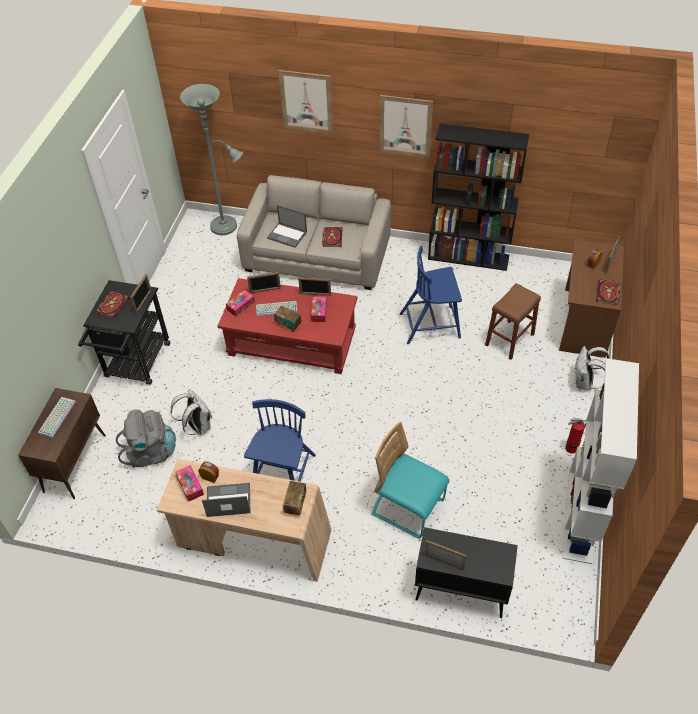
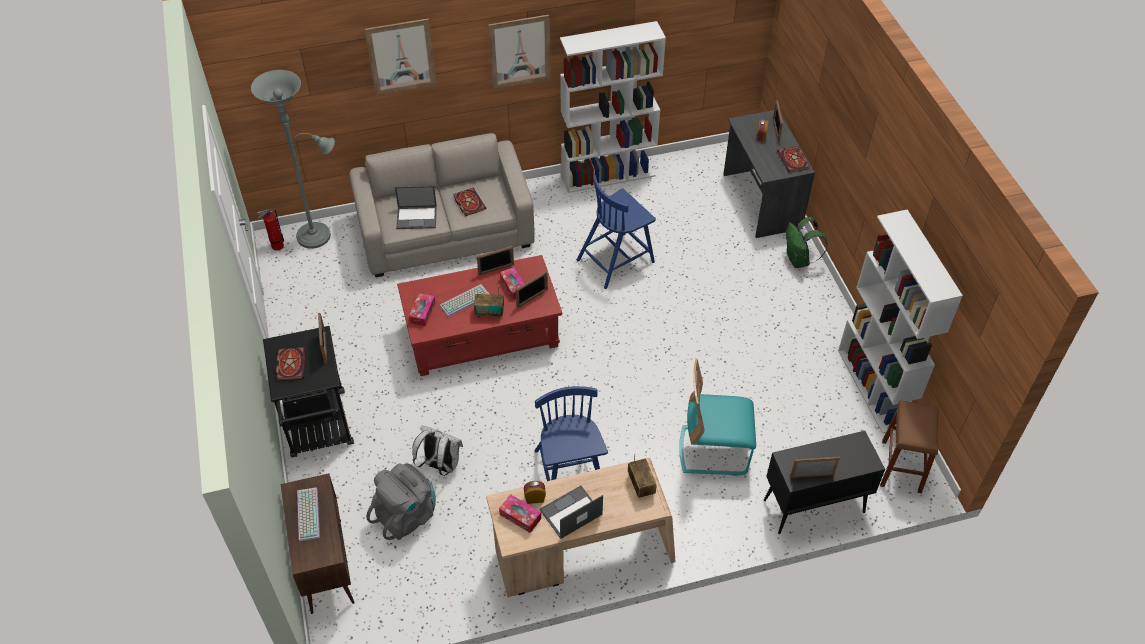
camera: 30 degrees left, 0 degrees up
(265, 290) = (438, 286): picture frame -> picture frame (532, 298)
(469, 257) = (608, 175): black bookcase -> white bookcase
(509, 339) = (703, 245): brown stool -> brown stool (901, 466)
(569, 448) = (825, 329): fire extinguisher -> fire extinguisher (276, 246)
(583, 322) = (760, 201): brown desk -> grey desk
(584, 383) = (799, 260): white backpack -> green backpack

